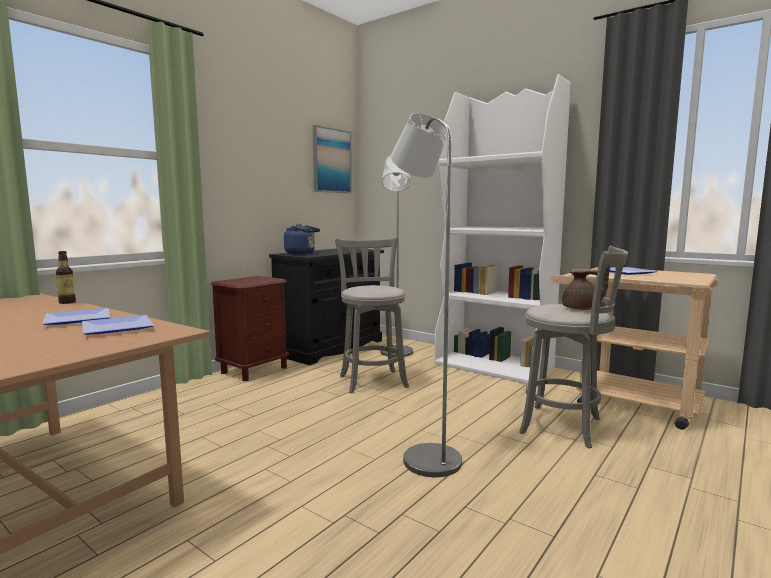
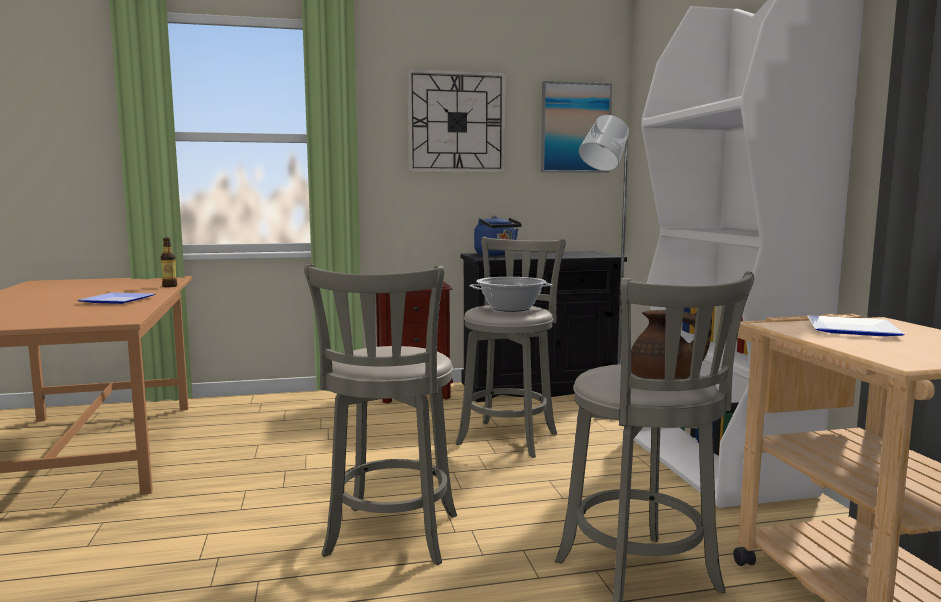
camera: 40 degrees right, 0 degrees up
(120, 328) = (107, 311): plate -> none
(262, 150) = (456, 122): none -> wall clock
(376, 287) = (511, 308): none -> cooking pot
(425, 456) = (390, 538): grey floor lamp -> grey stool

